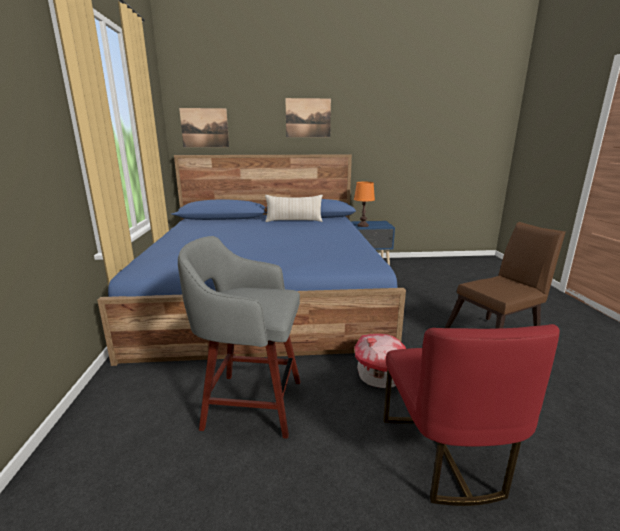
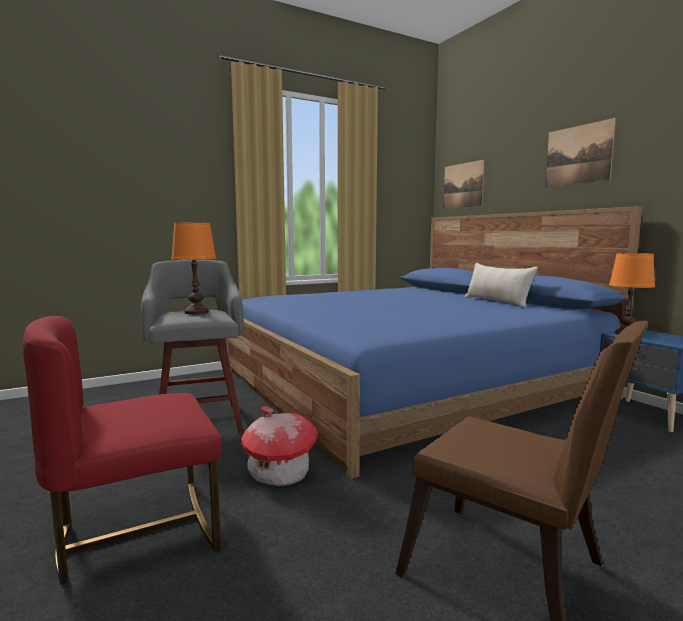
camera: 65 degrees right, 10 degrees down
(258, 296) = (196, 312): none -> orange table lamp

